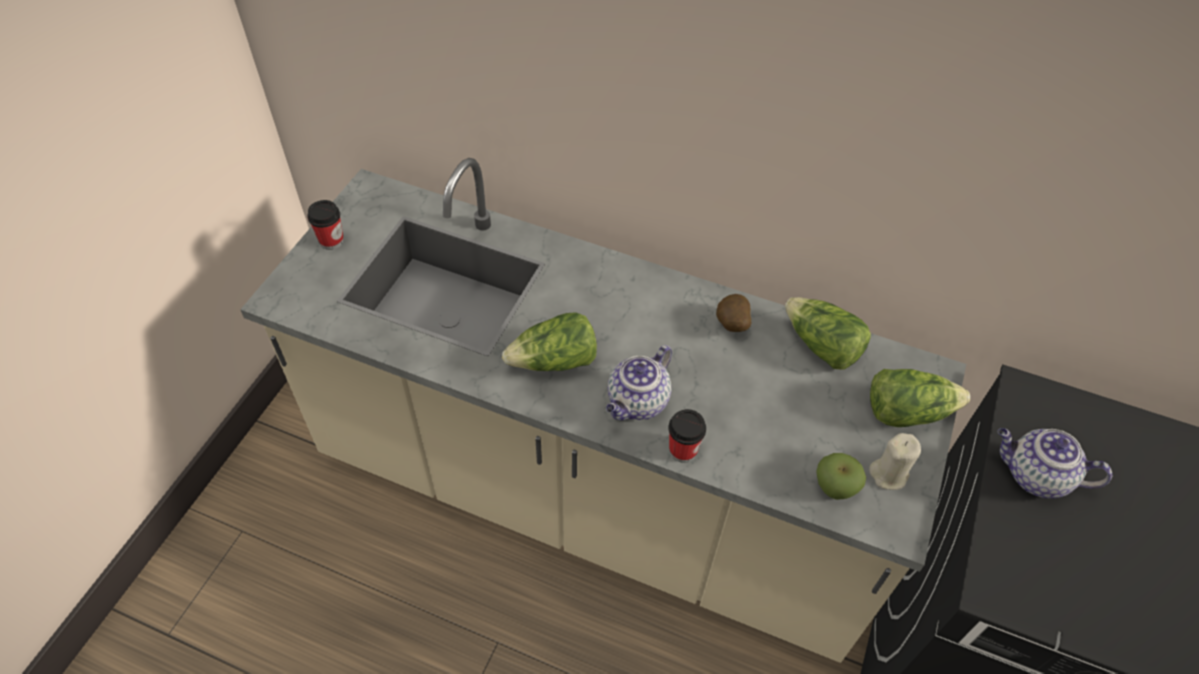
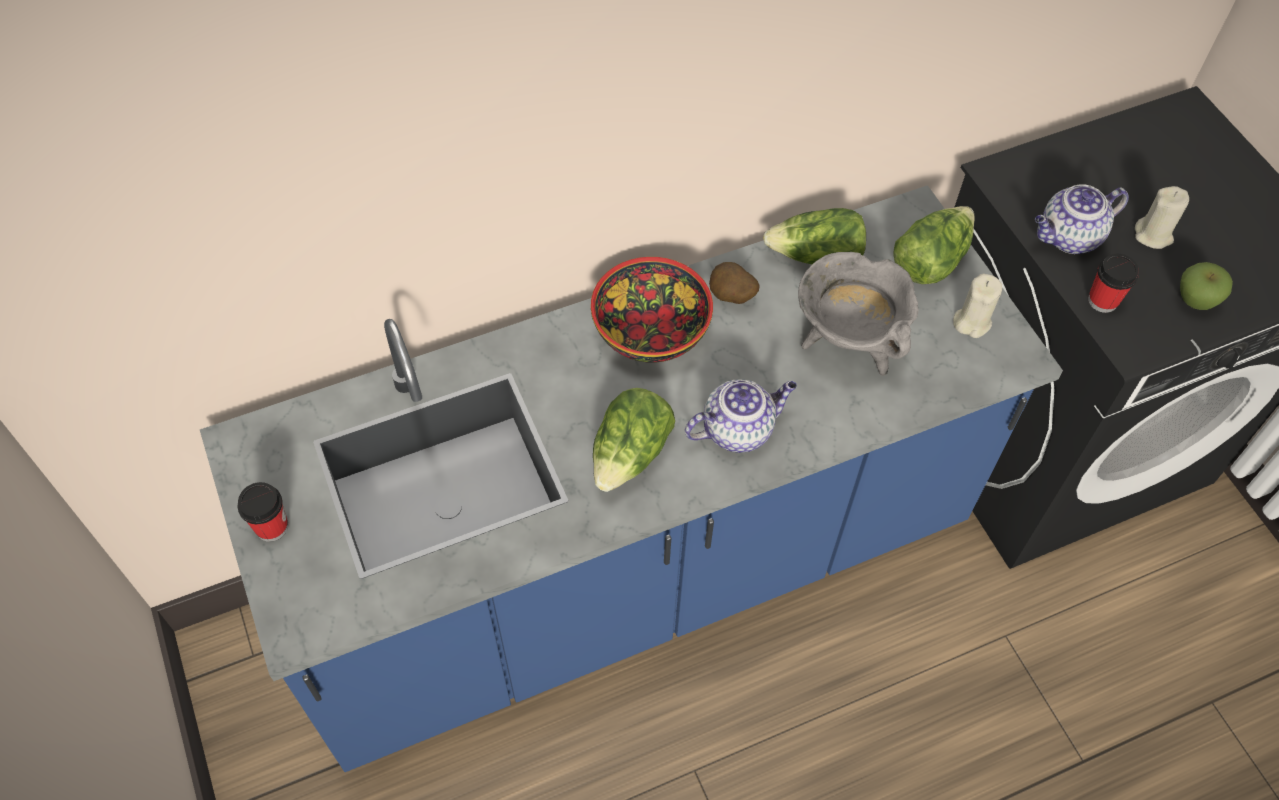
camera: 45 degrees left, 5 degrees up
(592, 499) = (636, 573): beige counter -> blue counter
(637, 403) = (738, 429): teapot -> teapot turned 105 degrees counterclockwise
(656, 305) = (652, 330): none -> bowl
(683, 450) = (817, 436): cup -> cup (1103, 300)
(776, 414) = (848, 344): none -> grey cooking pot
(834, 488) = (949, 366): apple -> apple (1195, 301)
(1118, 532) = (1153, 235): none -> beige candle

